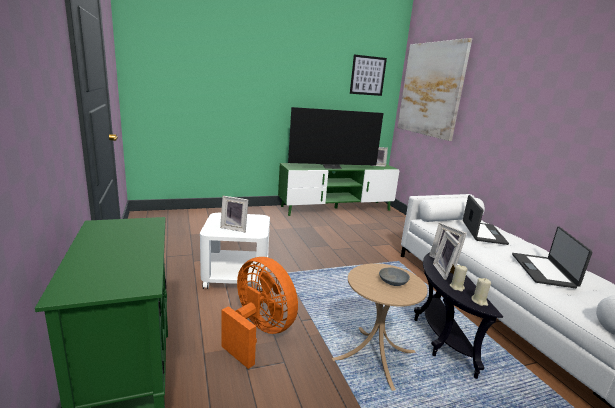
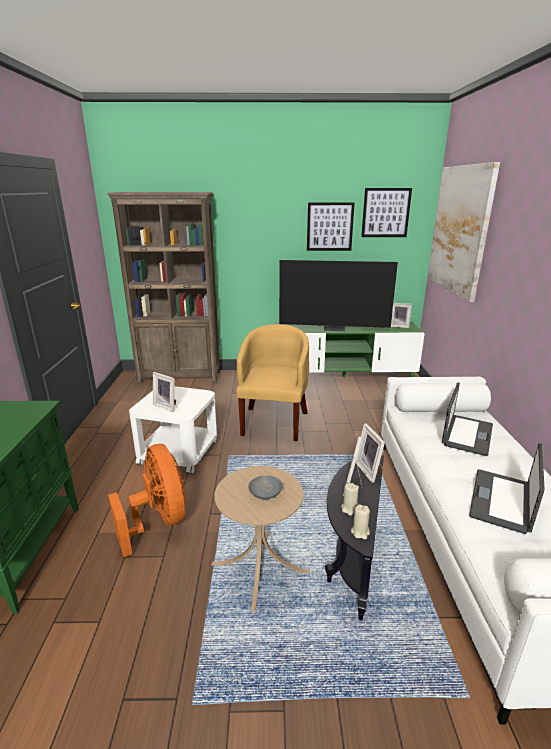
camera: 20 degrees right, 5 degrees up
(193, 214) = (180, 377): none -> brown bookcase
(304, 244) = (274, 422): none -> yellow armchair
(326, 83) = (330, 227): none -> picture

